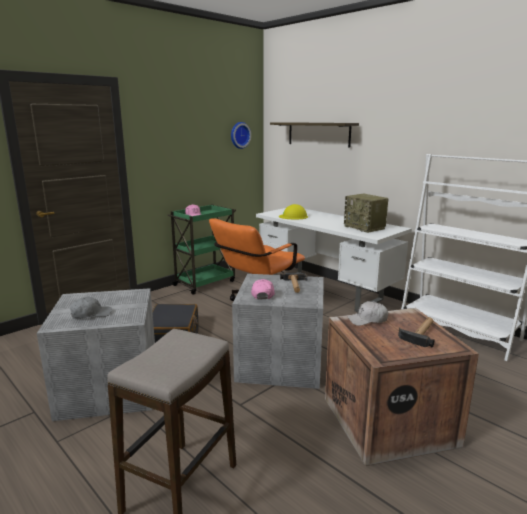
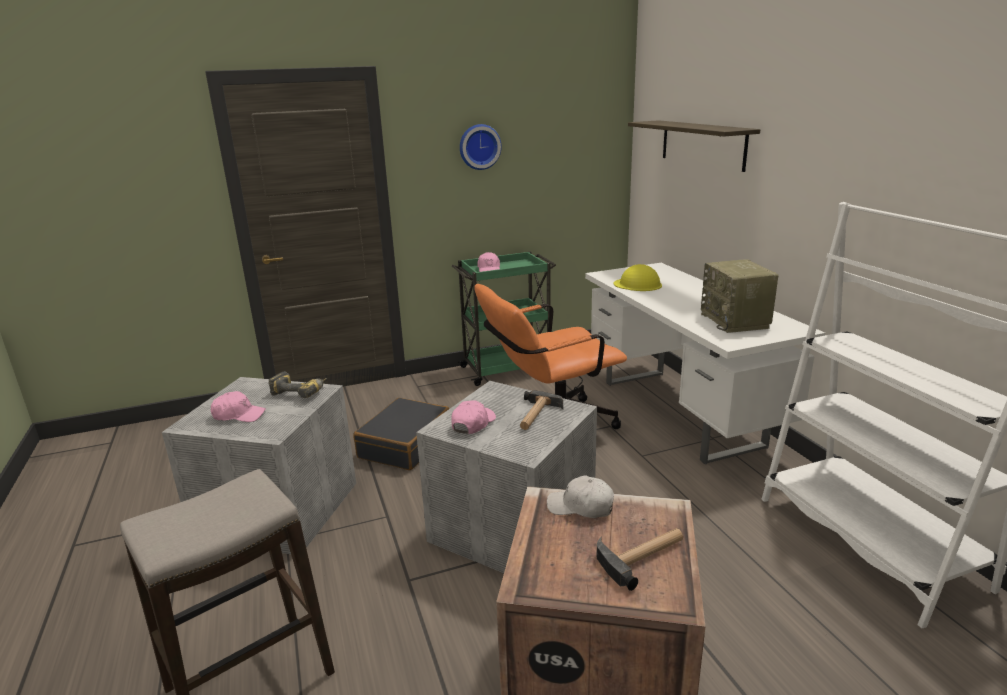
camera: 25 degrees right, 5 degrees up
(91, 314) = (238, 415): grey cap -> pink cap
(124, 295) = (301, 391): none -> power drill
(239, 135) = (584, 142): wall clock -> wall clock (479, 146)

